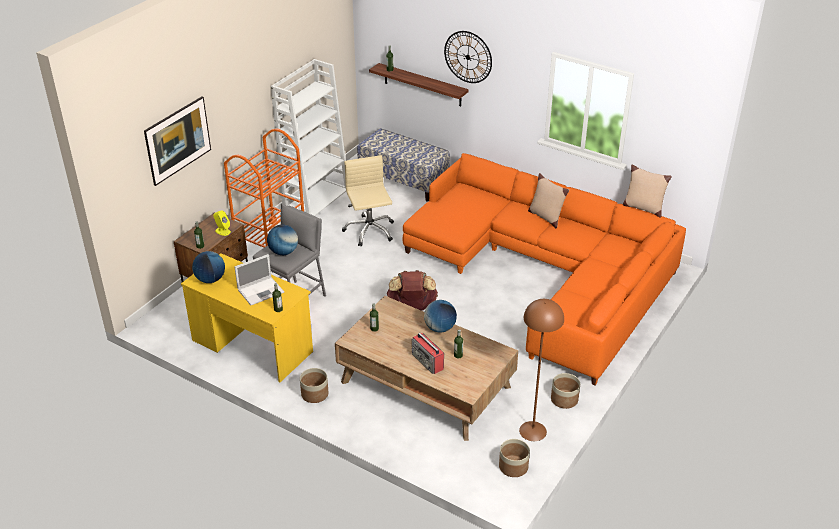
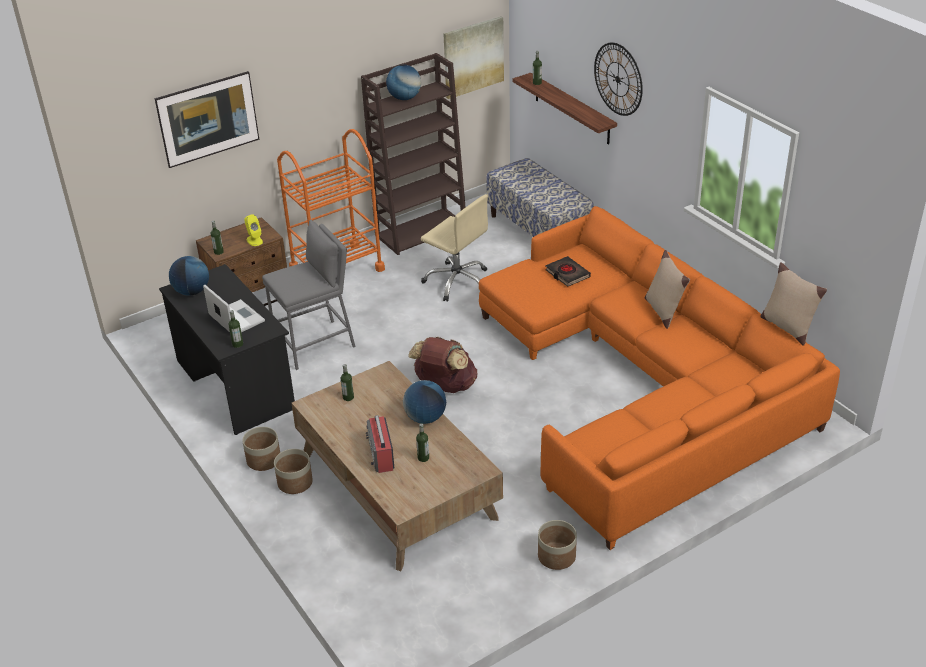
camera: 25 degrees right, 0 degrees up
(252, 346) = (235, 384): yellow desk -> black desk
(261, 291) = (236, 318): laptop -> laptop turned 120 degrees counterclockwise
(283, 252) = (296, 279): globe -> globe (404, 98)
(316, 200) = (421, 231): white bookcase -> brown bookcase
(335, 57) = (473, 57): none -> picture
(369, 231) = (457, 281): beige office chair -> beige office chair turned 120 degrees clockwise
(465, 206) = (567, 274): none -> black book
(513, 467) = (433, 622): planter -> planter (294, 482)
(532, 431) = (488, 584): brown floor lamp -> none

